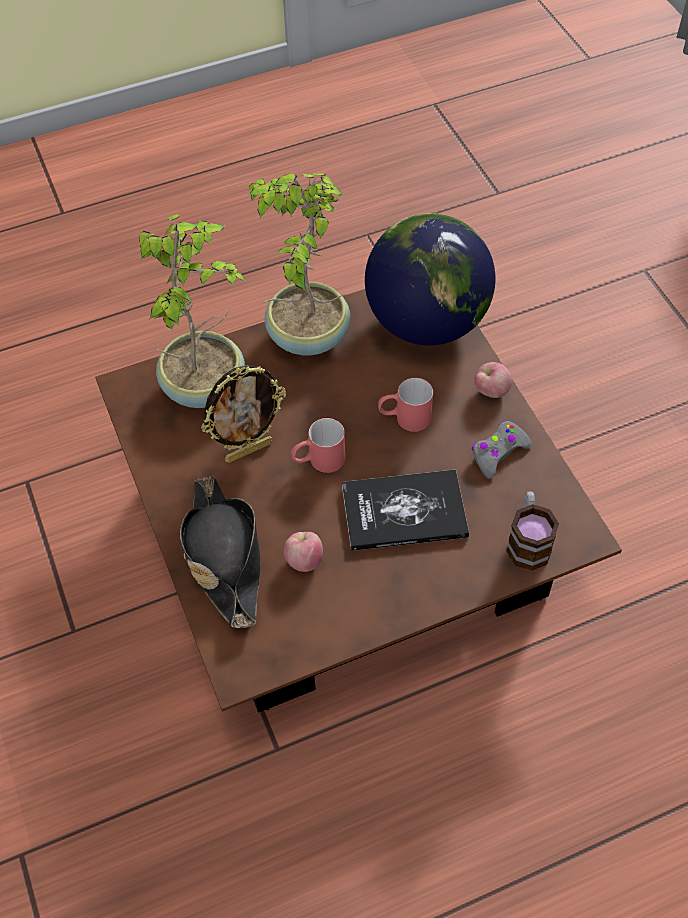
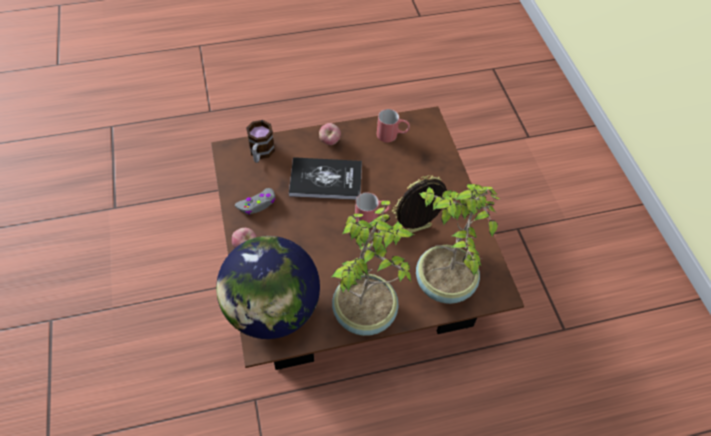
camera: 175 degrees left, 0 degrees up
(224, 555) = (434, 172): black hat -> none
(304, 560) = (388, 163): apple -> apple (329, 141)
(404, 418) = (310, 236): red mug -> red mug (392, 135)

